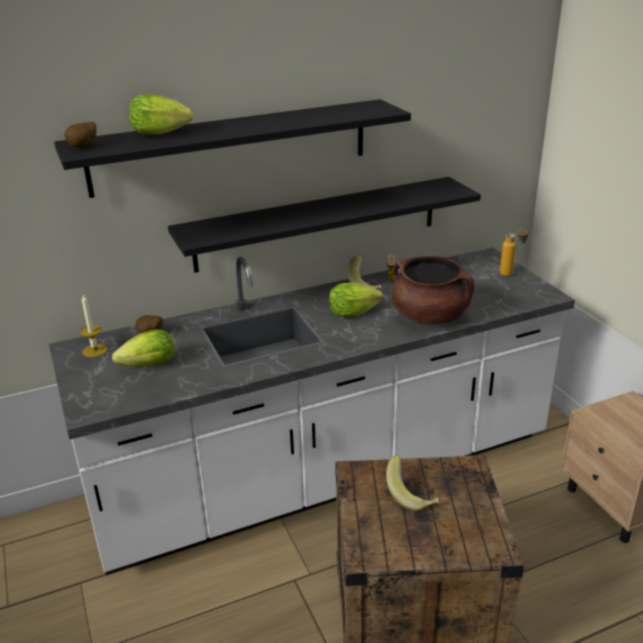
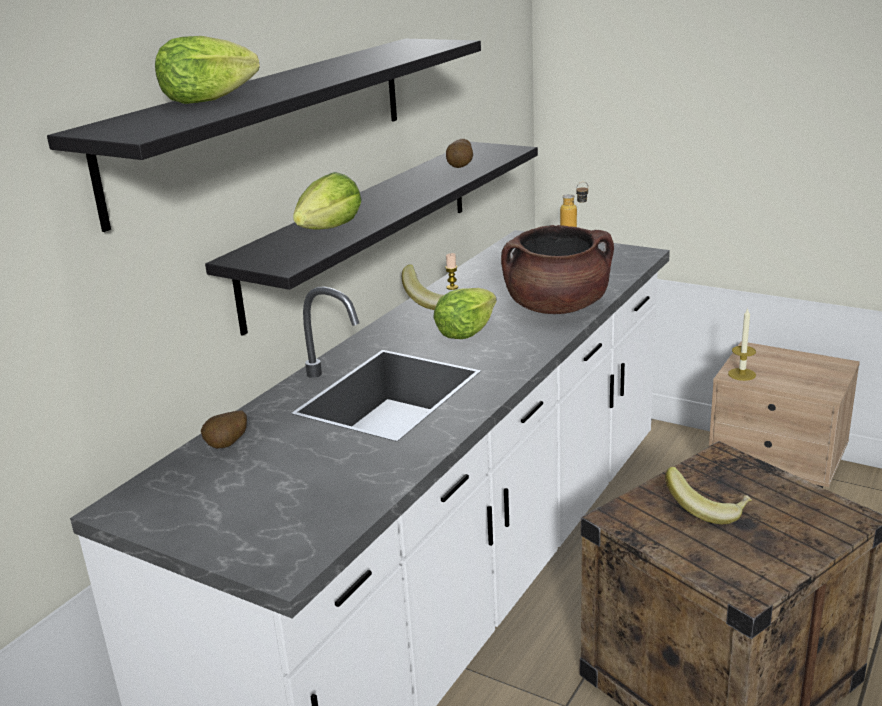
camera: 35 degrees left, 5 degrees down
(84, 147) = (126, 128): potato -> potato (461, 167)
(94, 350) = (169, 495): candle -> candle (742, 374)
(149, 365) = (288, 478): lettuce -> lettuce (330, 229)

